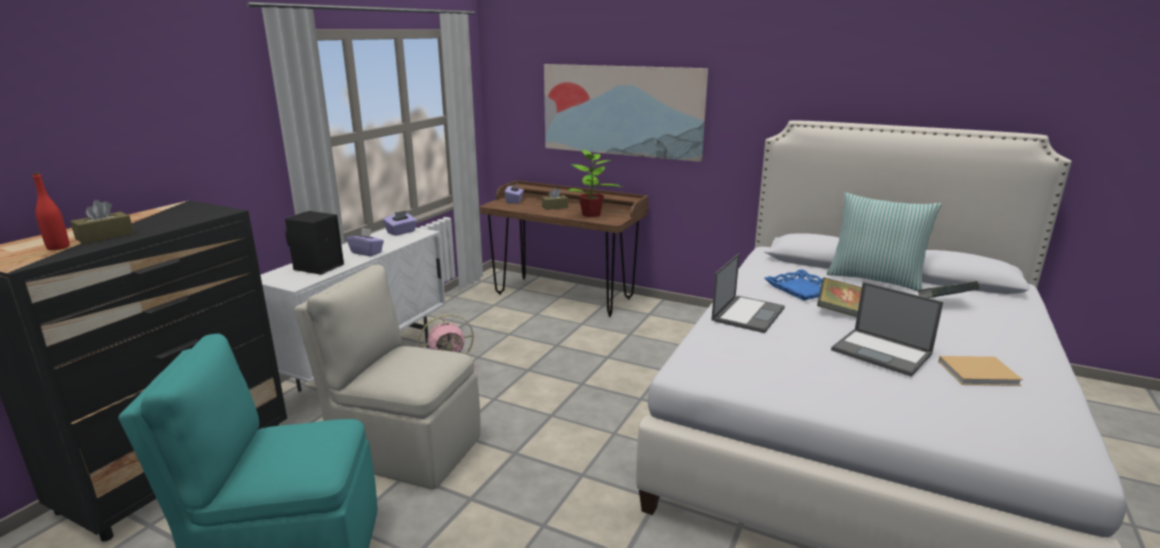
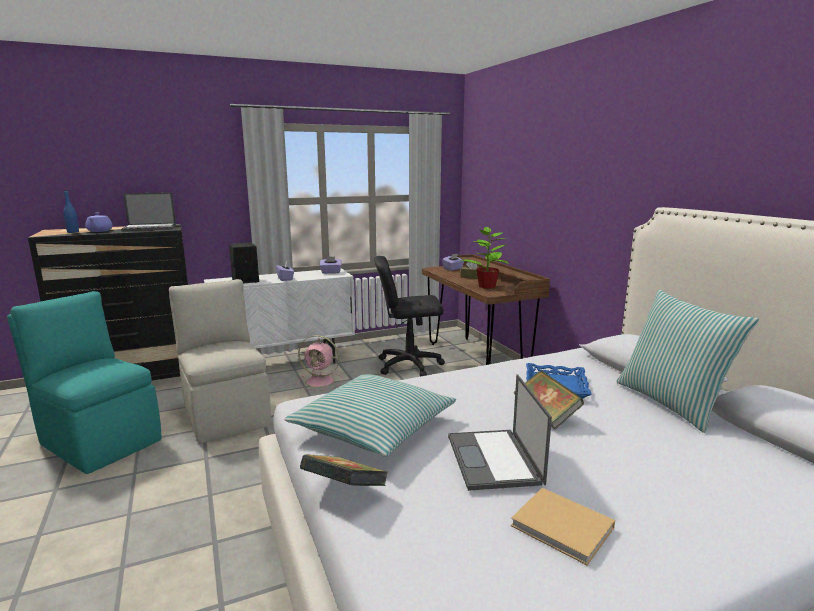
camera: 40 degrees right, 5 degrees down
(58, 247) = (73, 232): red bottle -> blue bottle
(105, 236) = (99, 231): brown tissue box -> purple teapot
(512, 323) = (409, 365): none -> black office chair
(621, 111) = (538, 196): picture -> none
(748, 314) = (451, 386): laptop -> laptop (150, 228)
(775, 365) = (373, 427): none -> pillow
(943, 304) = (705, 453): book -> book (344, 491)

